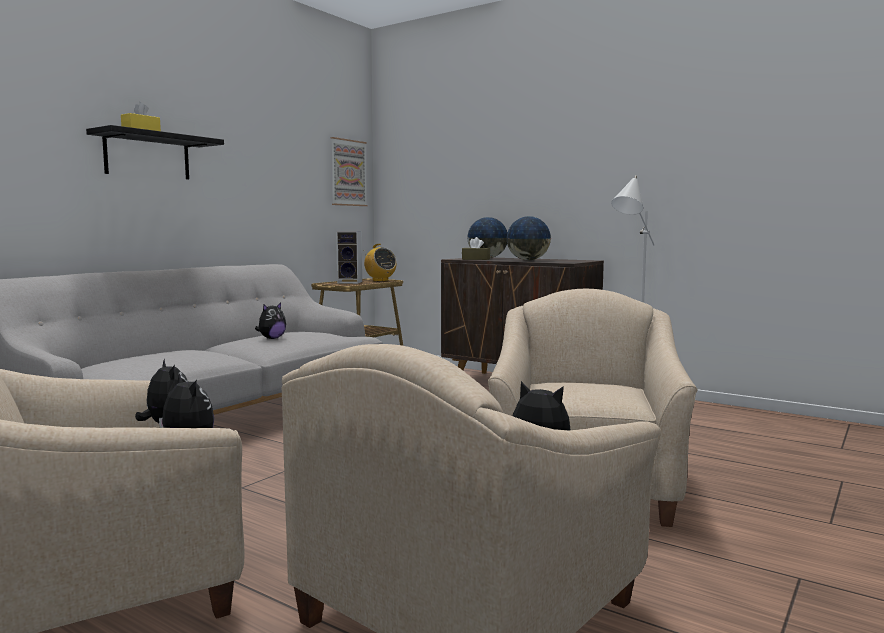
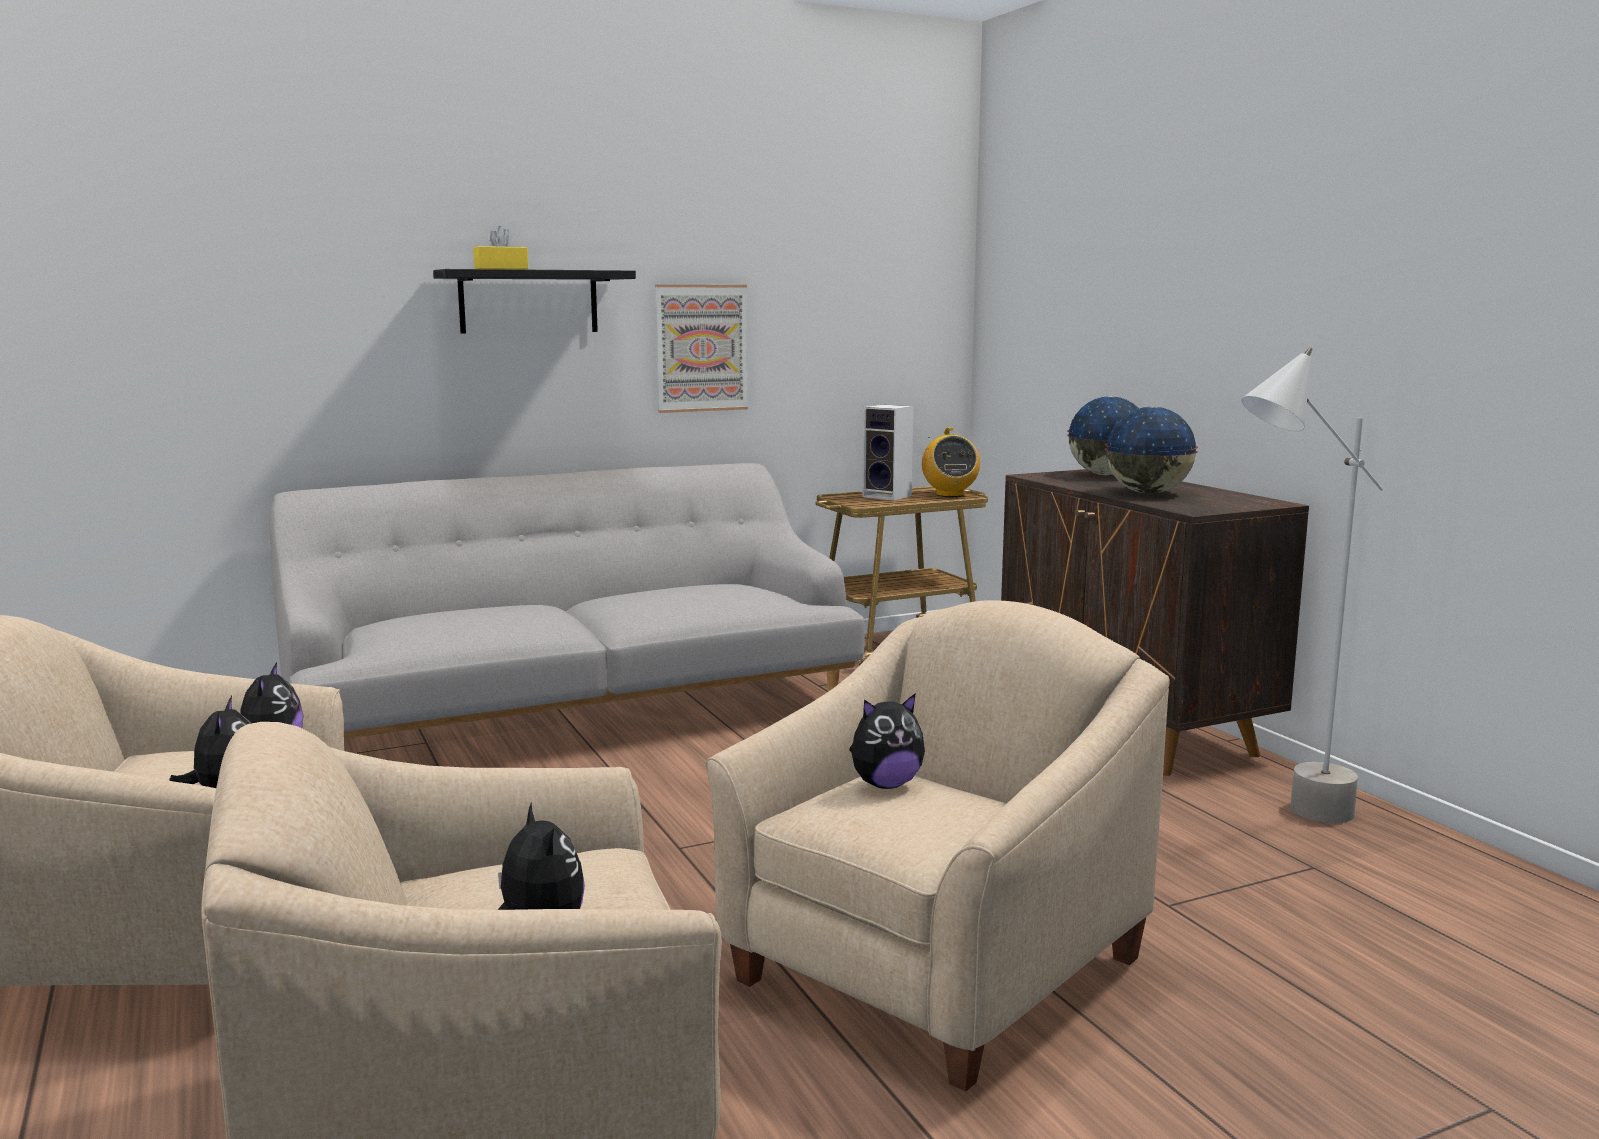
camera: 30 degrees right, 5 degrees up
(271, 338) = (667, 598): plush toy -> plush toy (885, 784)
(348, 173) = (915, 296): picture -> picture (701, 348)
(476, 259) = (1063, 480): brown tissue box -> none

